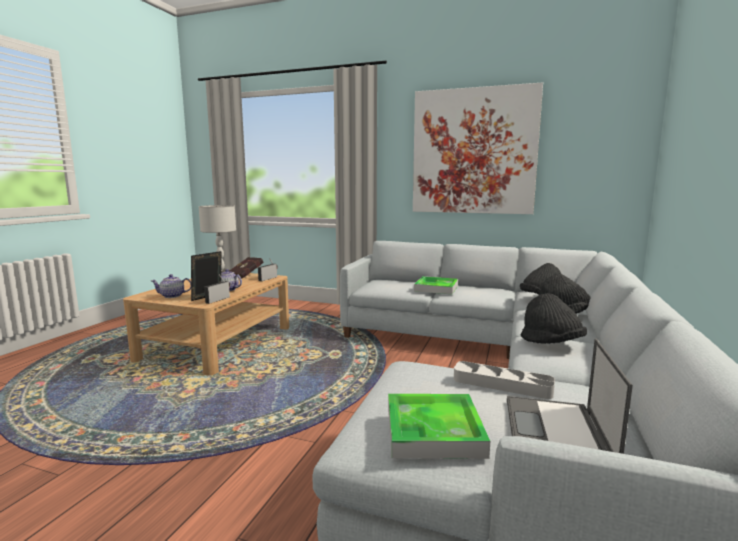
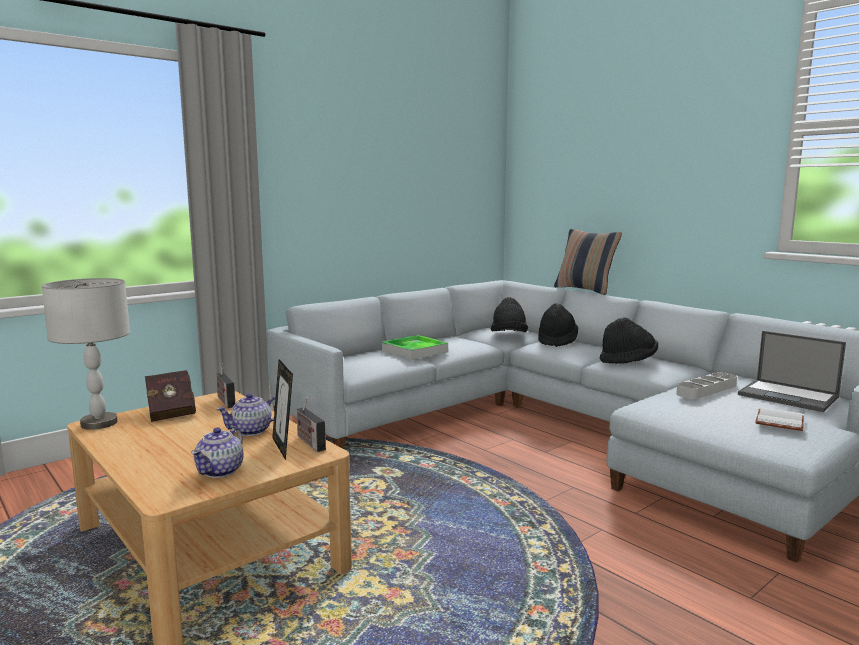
camera: 60 degrees left, 0 degrees up
(433, 431) = (781, 422): tray -> white book
(473, 152) = (366, 175): picture -> none
(633, 270) = (585, 290): none -> pillow

